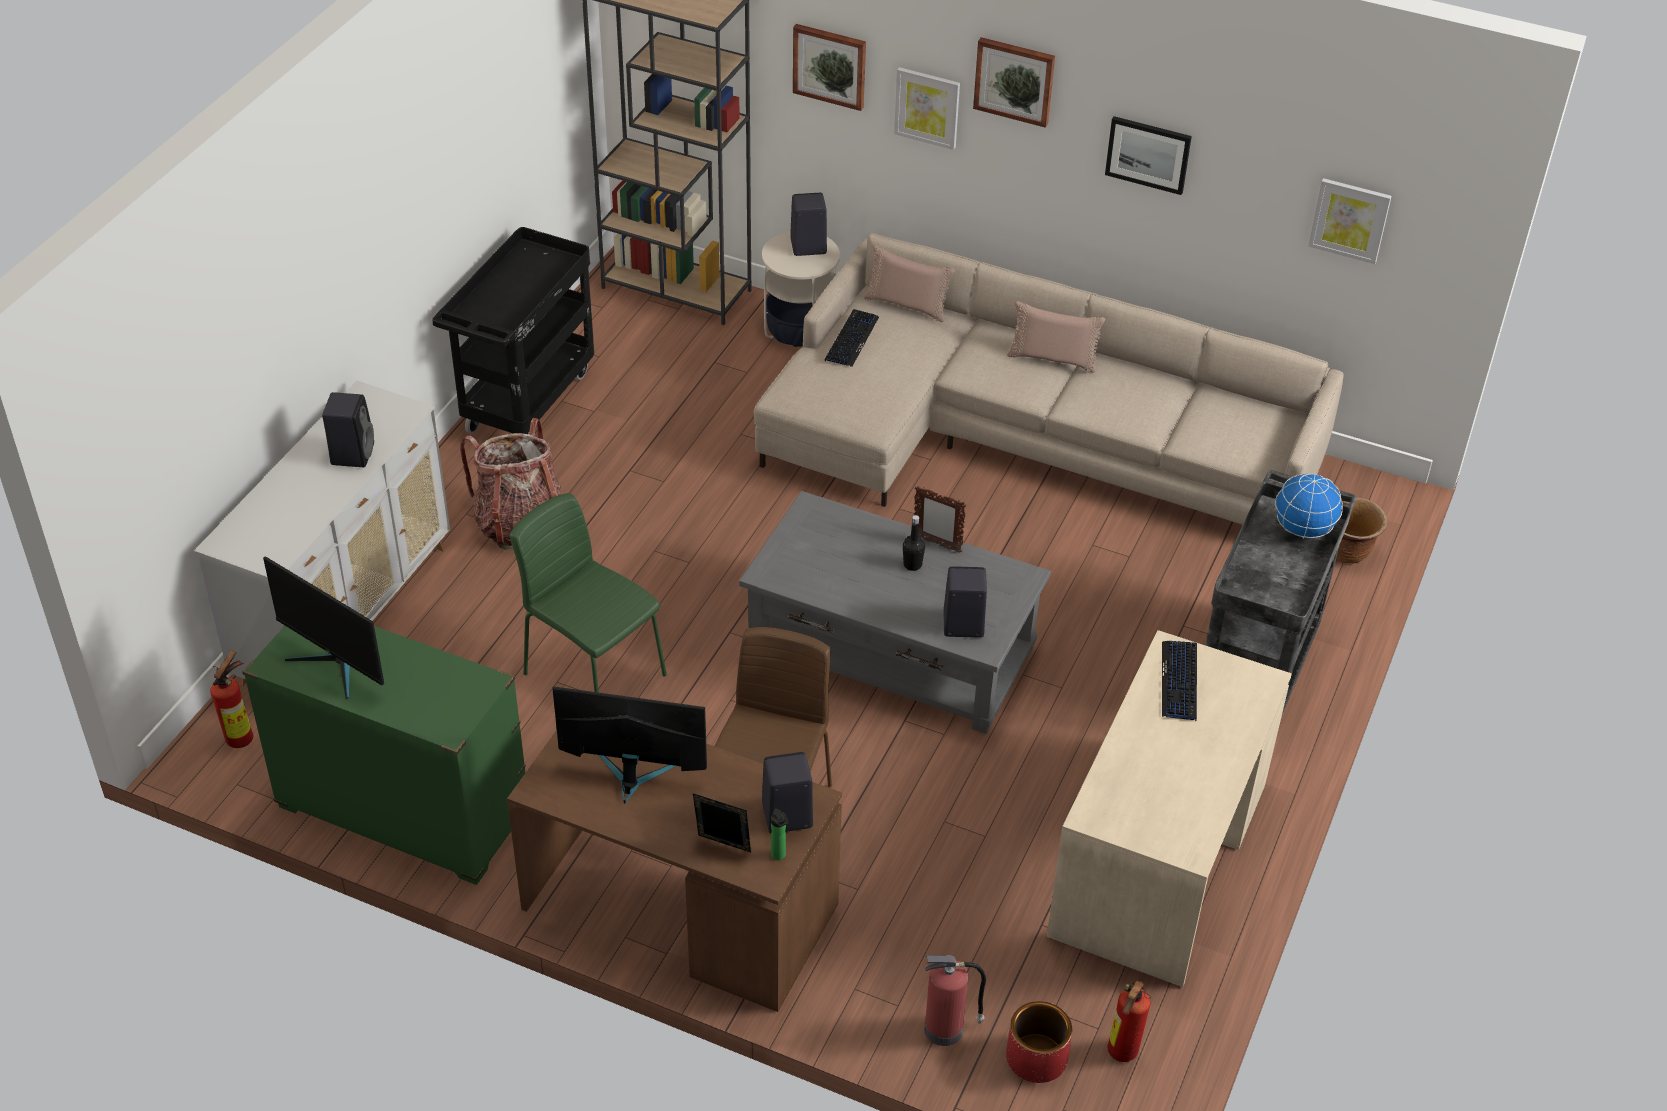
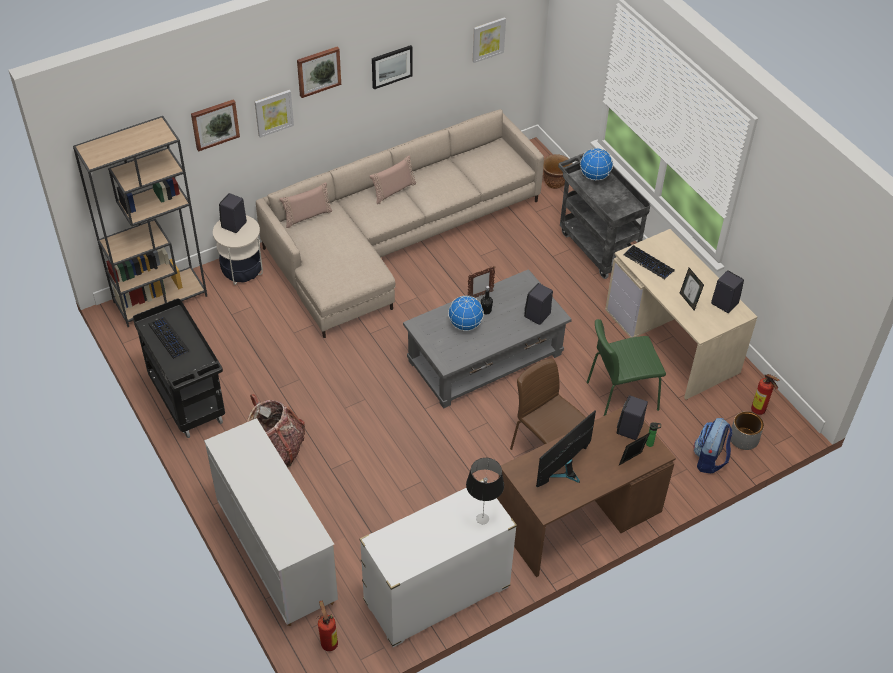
camera: 55 degrees left, 5 degrees up
(335, 664) = (417, 546): monitor -> none
(352, 453) = (262, 468): black speaker -> black speaker (723, 303)
(403, 811) = (436, 595): green dresser -> white dresser
(439, 709) = (483, 519): none -> table lamp
(590, 672) = (405, 474): green chair -> green chair (619, 396)
(851, 339) = (313, 248): keyboard -> keyboard (168, 338)
(861, 556) = (465, 325): none -> globe
(946, 1029) = (709, 459): fire extinguisher -> backpack
(1036, 1058) = (743, 439): red planter -> grey planter
(1145, 769) = (688, 301): none -> picture frame

